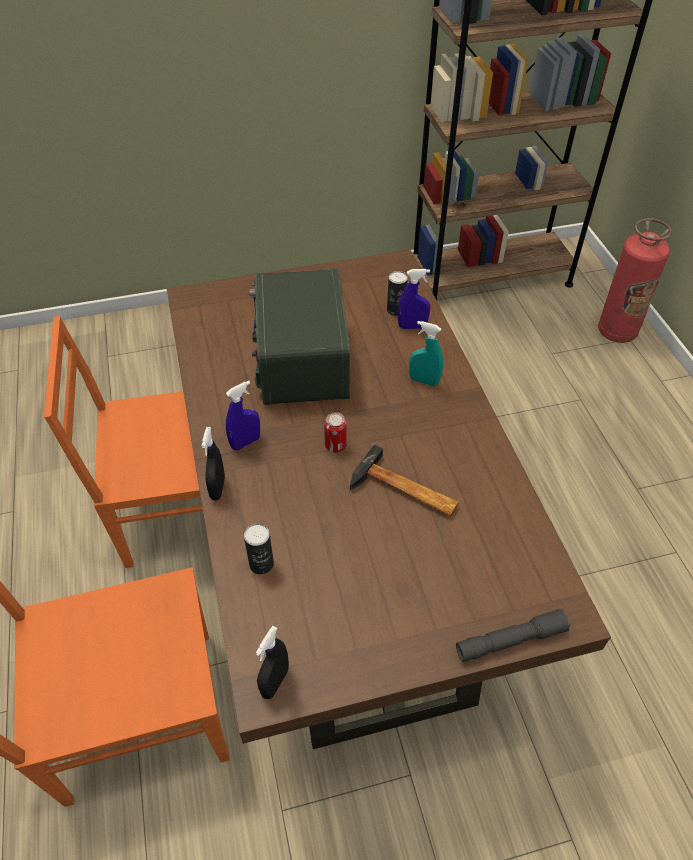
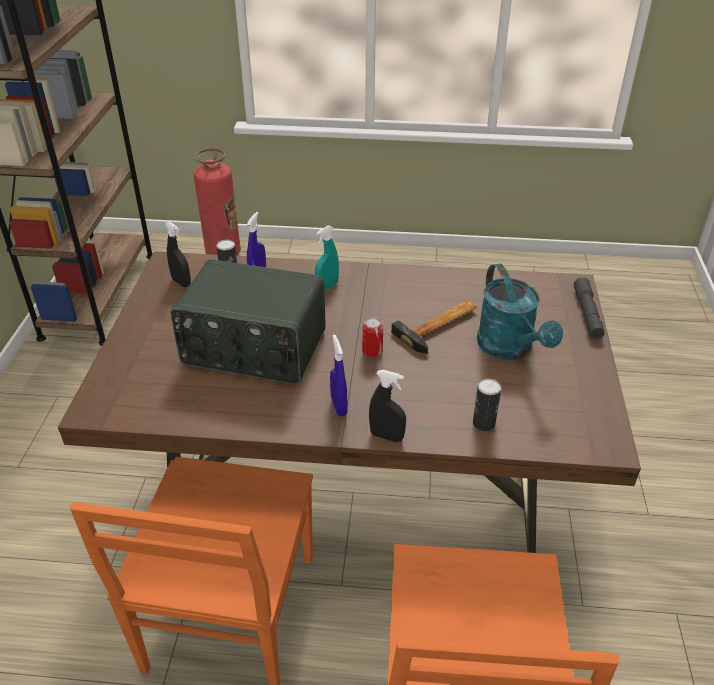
camera: 70 degrees left, 10 degrees down
(275, 682) = (599, 438): black spray bottle -> black spray bottle (181, 282)
(396, 566) = (510, 349): none -> turquoise watering can

